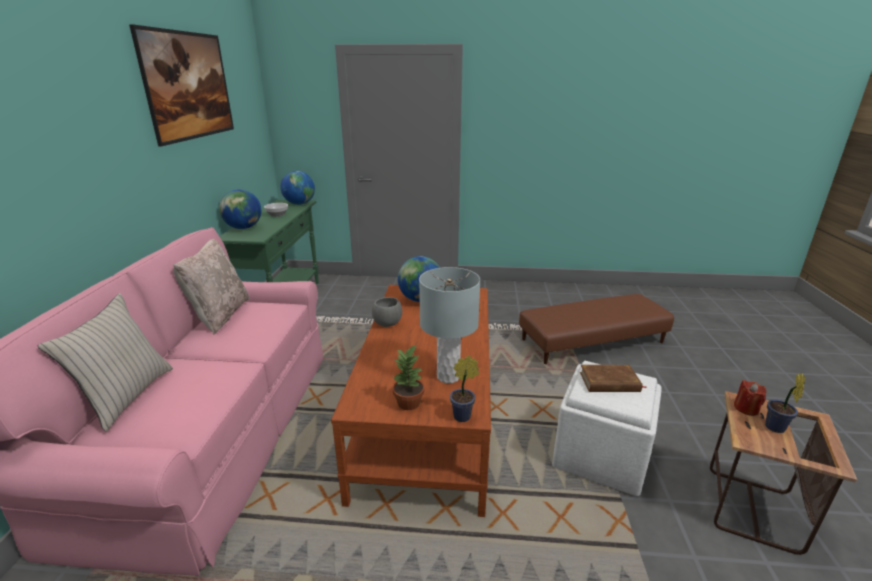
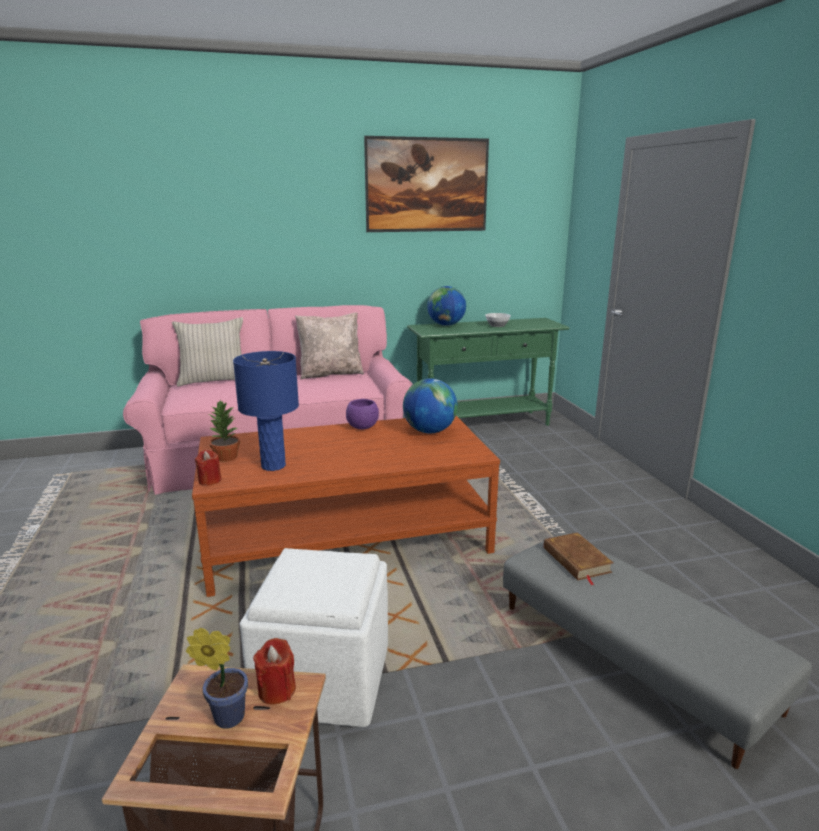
camera: 70 degrees right, 5 degrees down
(299, 204) = (544, 324): globe -> none
(387, 323) = (362, 427): grey bowl -> purple bowl
(448, 377) = (273, 466): grey table lamp -> blue table lamp
(464, 416) = (210, 480): potted plant -> red candle
(591, 341) = (632, 655): brown ottoman -> grey ottoman
(609, 382) = (324, 573): brown book -> brown book (576, 560)

